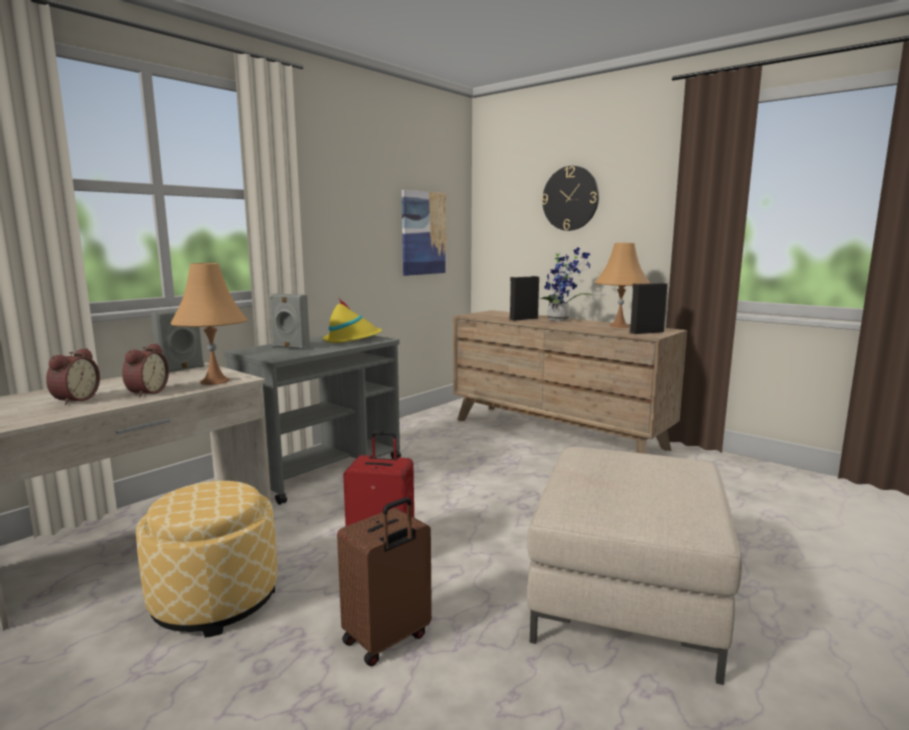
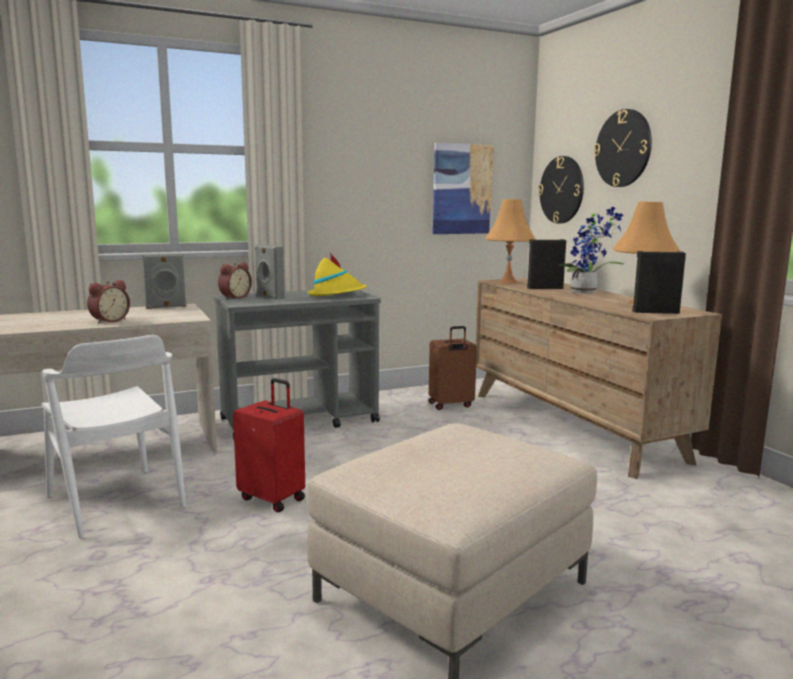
camera: 25 degrees right, 0 degrees up
(74, 399) = (57, 320): alarm clock -> alarm clock (234, 297)
(215, 381) = (170, 318): orange table lamp -> orange table lamp (508, 282)
(215, 600) = (115, 502): ottoman -> white chair
(387, 639) = (202, 564): brown suitcase -> brown suitcase (451, 405)
(506, 233) = (561, 190): none -> wall clock

